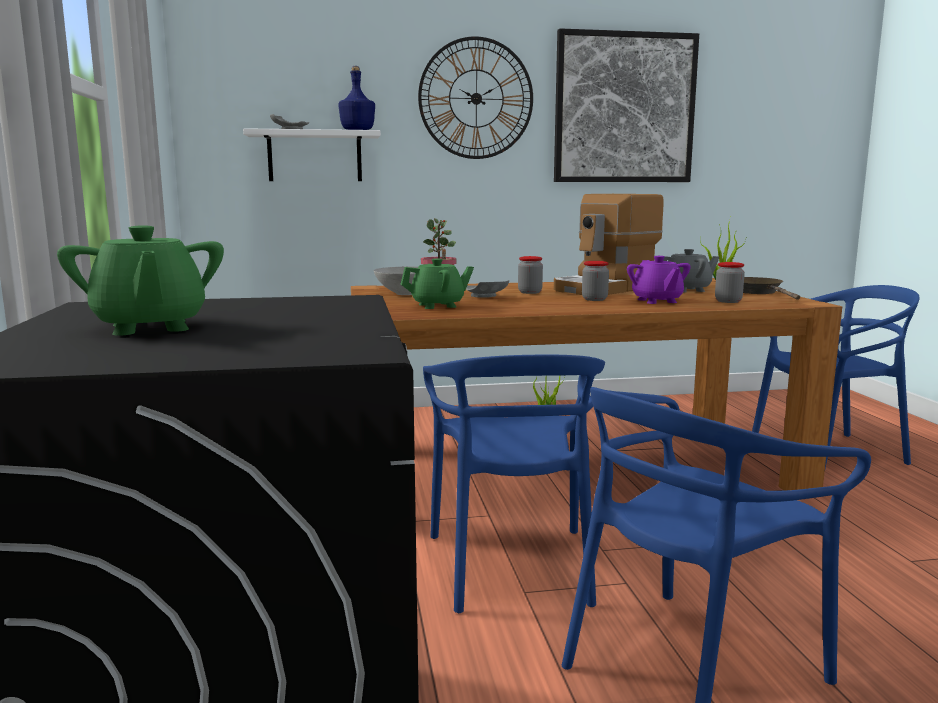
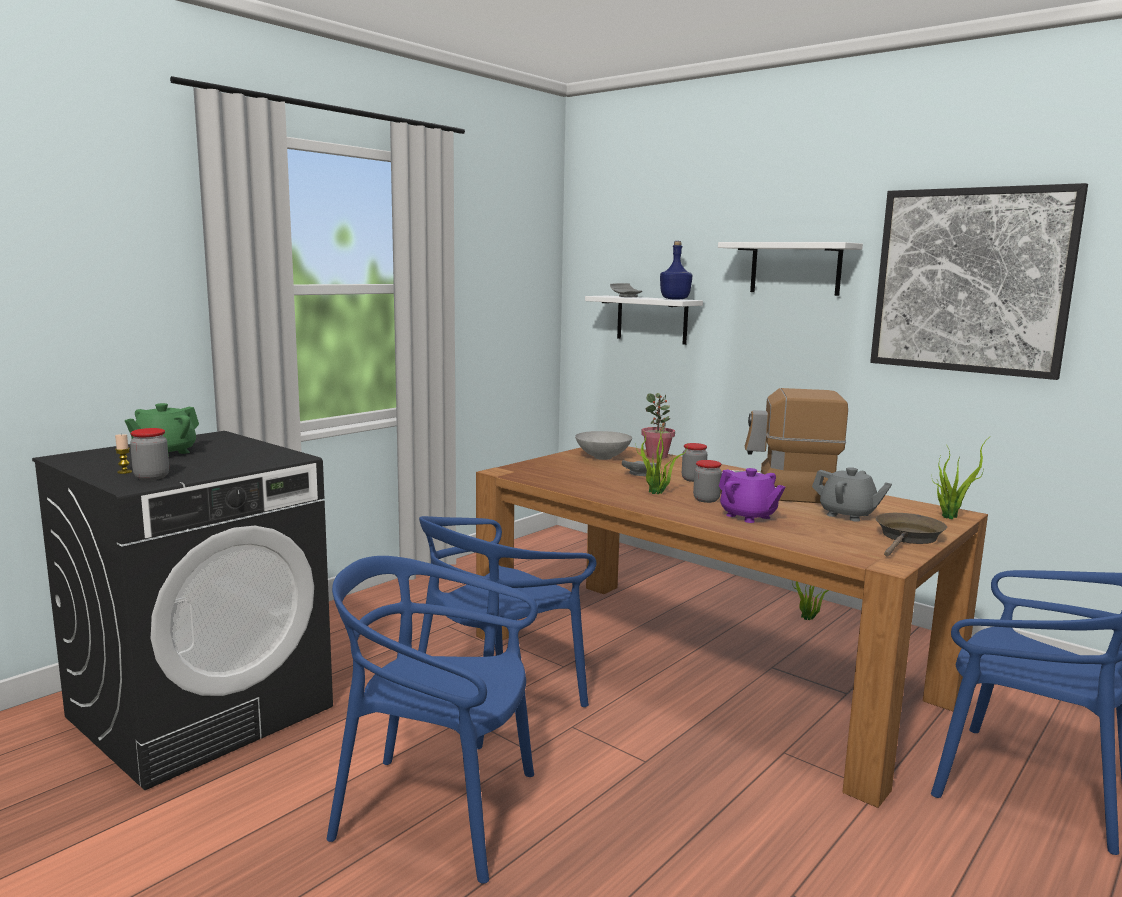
camera: 50 degrees right, 0 degrees up
(236, 348) = (124, 472): none -> candle
(438, 305) = (571, 473): green teapot -> none
(476, 98) = (795, 268): wall clock -> white shelf
(551, 302) = (657, 493): none -> potted plant
(656, 301) = (748, 516): purple teapot -> purple teapot turned 75 degrees counterclockwise
(728, 301) = (813, 536): jar -> jar (151, 477)

